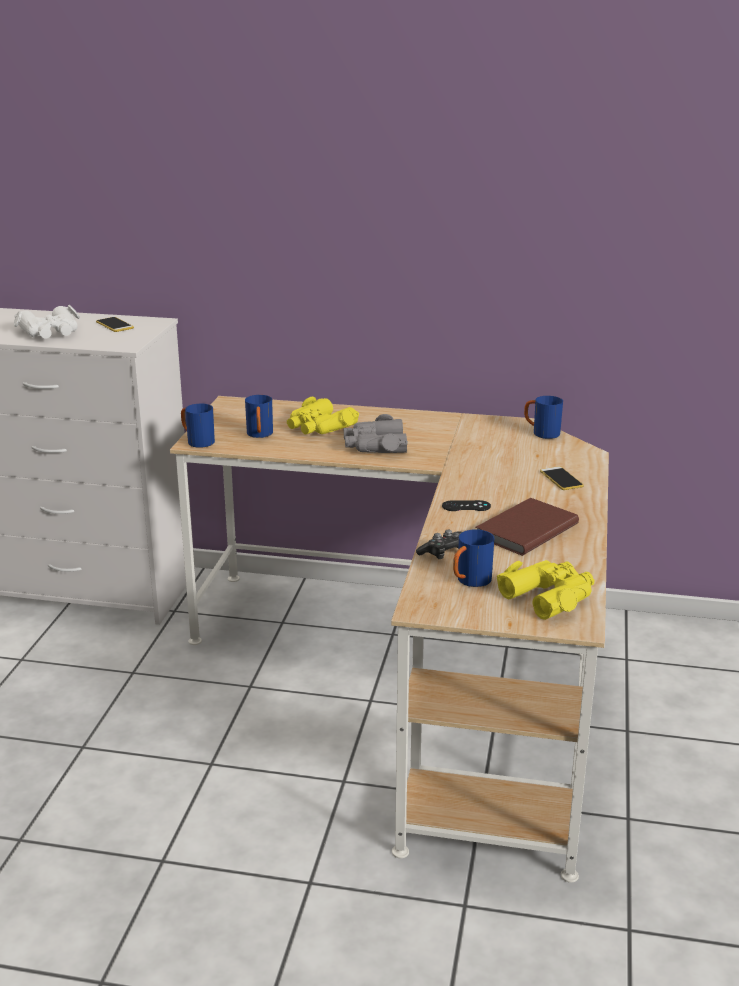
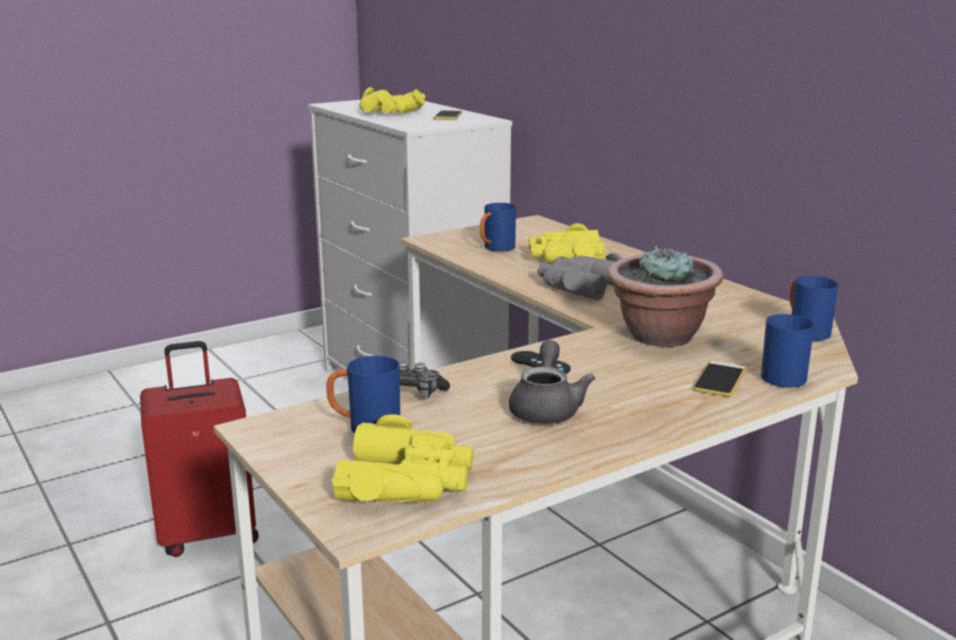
camera: 45 degrees right, 5 degrees down
(50, 332) = (389, 112): white binoculars -> yellow binoculars
(125, 768) = (208, 534): none -> red suitcase
(197, 441) = (434, 239): blue mug -> blue mug (779, 375)
(486, 464) = (660, 336): none -> potted plant
(524, 530) = (546, 408): brown book -> grey teapot

